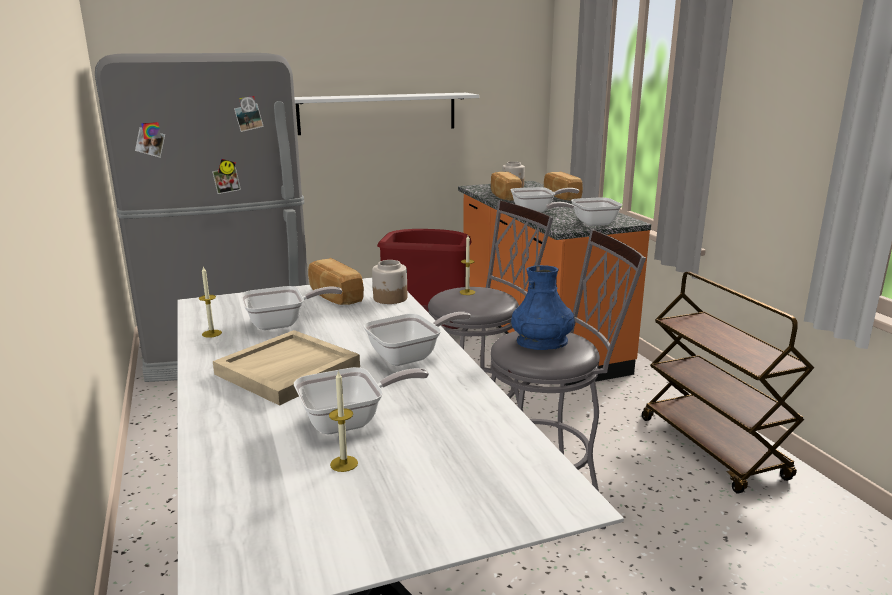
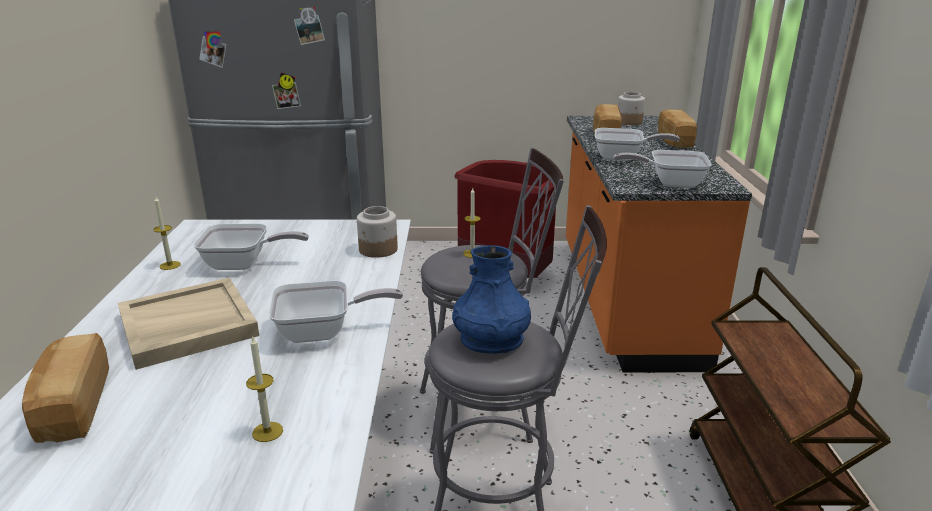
camera: 20 degrees right, 5 degrees up
(334, 296) = (326, 238): bread -> bread (72, 408)
(344, 463) = (112, 466): candle -> candle (267, 432)
(350, 421) = (177, 408): frying pan -> none
(378, 113) = (483, 27): white shelf -> none

